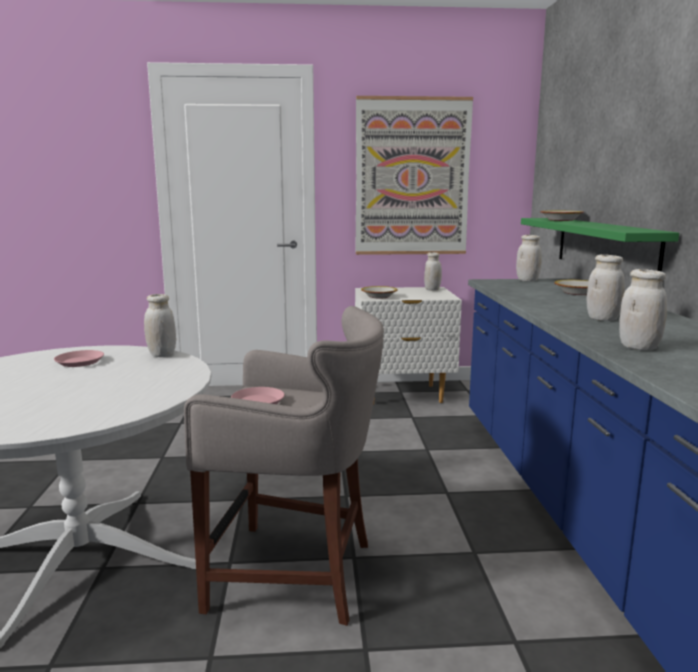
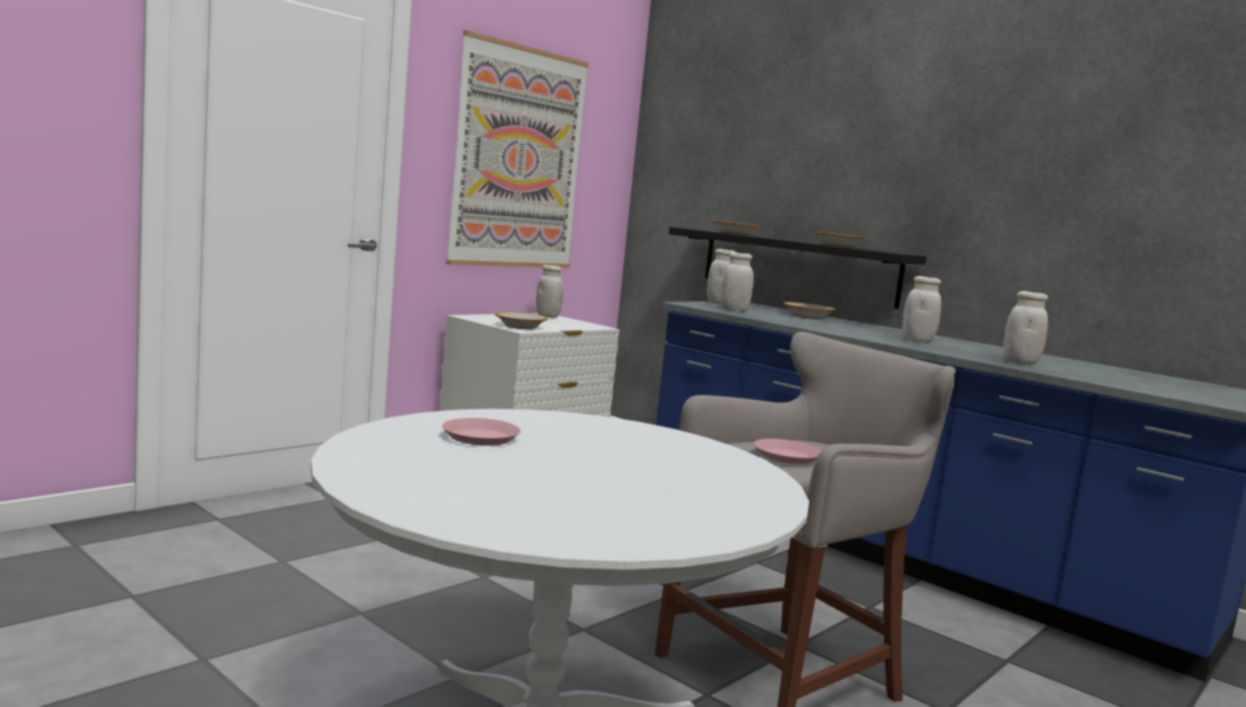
camera: 45 degrees left, 5 degrees down
(162, 354) = (548, 416): white jar -> white jar (734, 310)
(604, 247) = (798, 266): green shelf -> black shelf
(610, 226) = (838, 245): none -> bowl

